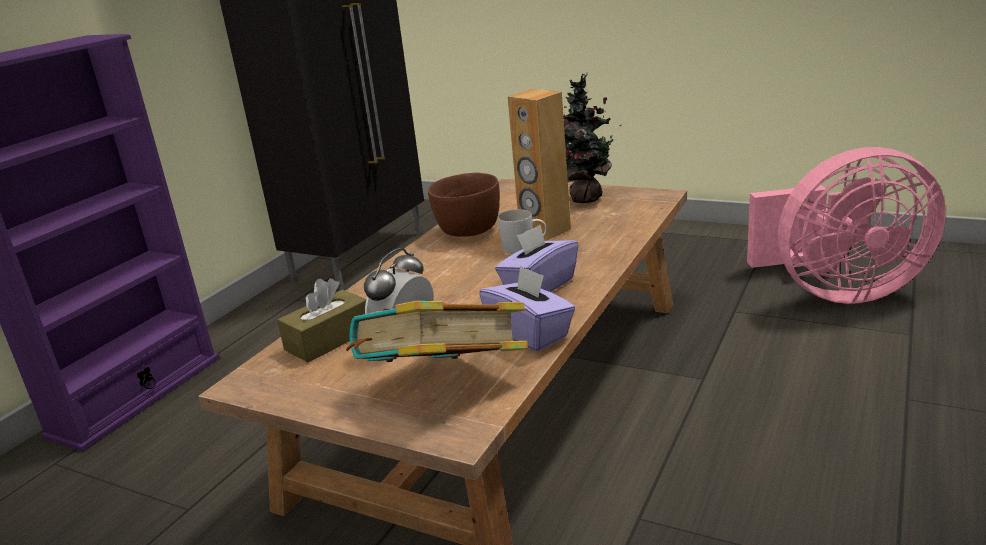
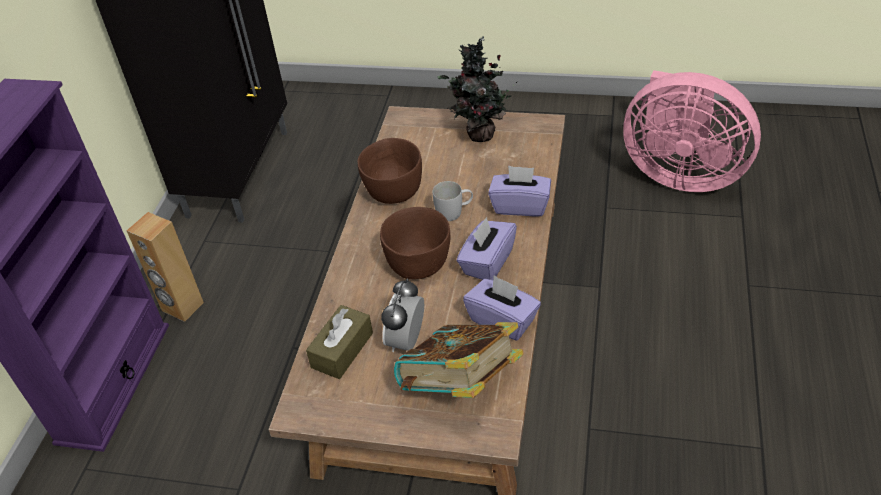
camera: 15 degrees left, 20 degrees up
(461, 282) = (419, 264): none -> brown bowl
(544, 231) = (462, 186): brown speaker -> brown speaker (182, 307)
(602, 248) = (520, 206): none -> purple tissue box
(837, 291) = (681, 173): pink fan -> pink fan turned 45 degrees clockwise

